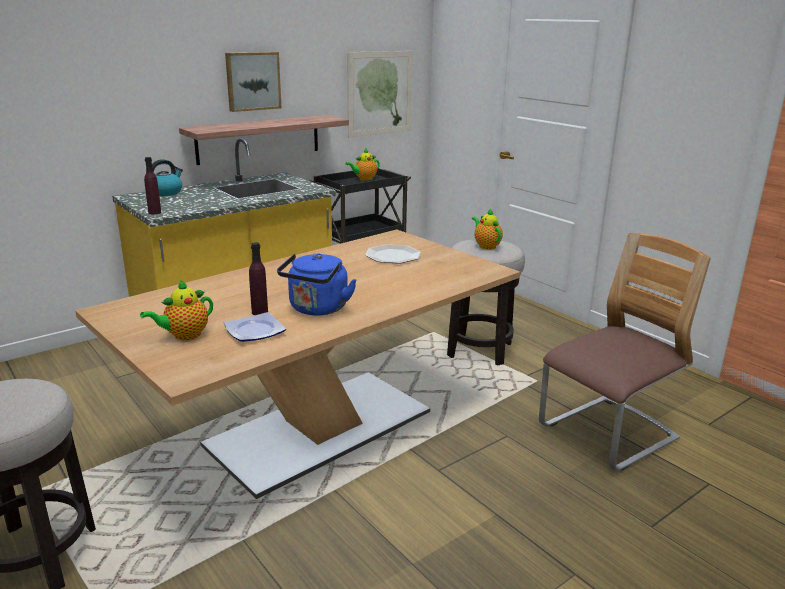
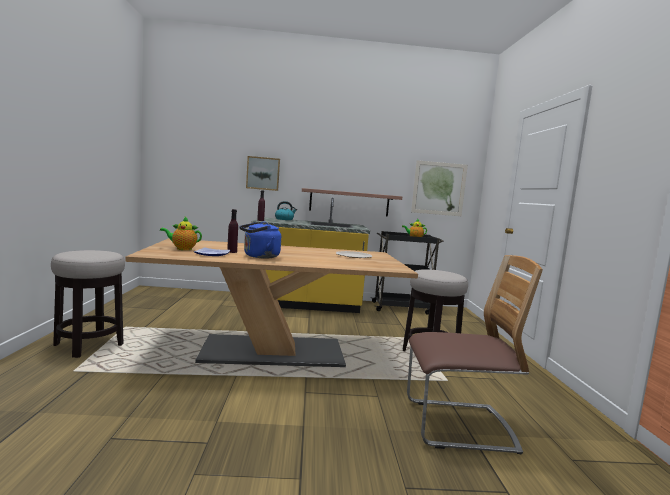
camera: 35 degrees right, 15 degrees down
(252, 81) = (350, 169): picture -> picture (263, 173)
(486, 246) = (439, 272): teapot -> none

